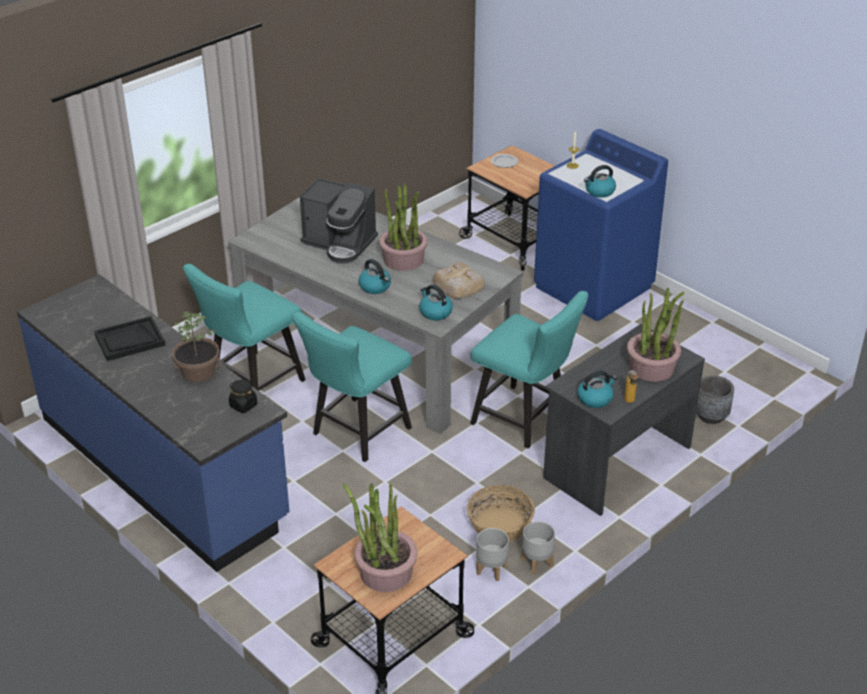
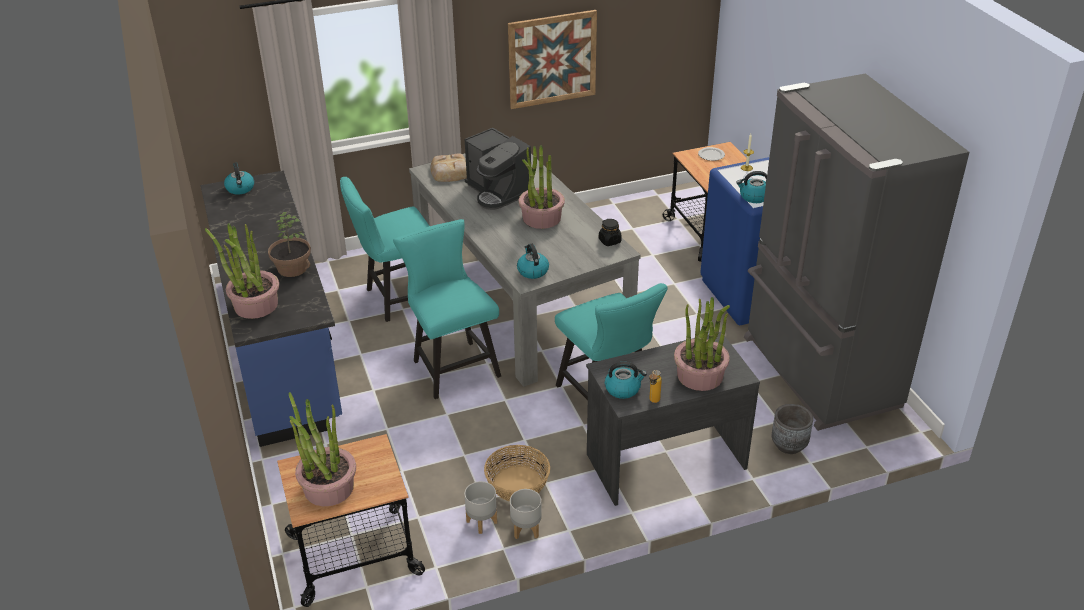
camera: 25 degrees right, 0 degrees up
(129, 340) = (262, 229): black tray -> none
(190, 418) = (255, 305): none -> potted plant
(243, 405) = (304, 306): black jar -> black jar (609, 241)
(338, 95) = (552, 59): none -> picture
(356, 434) = (452, 365): turquoise chair -> turquoise chair turned 90 degrees clockwise
(375, 287) = (498, 236): kettle -> kettle (240, 188)
(458, 285) = (572, 252): bread -> bread (449, 172)
(693, 345) = (817, 373): none -> grey fridge

